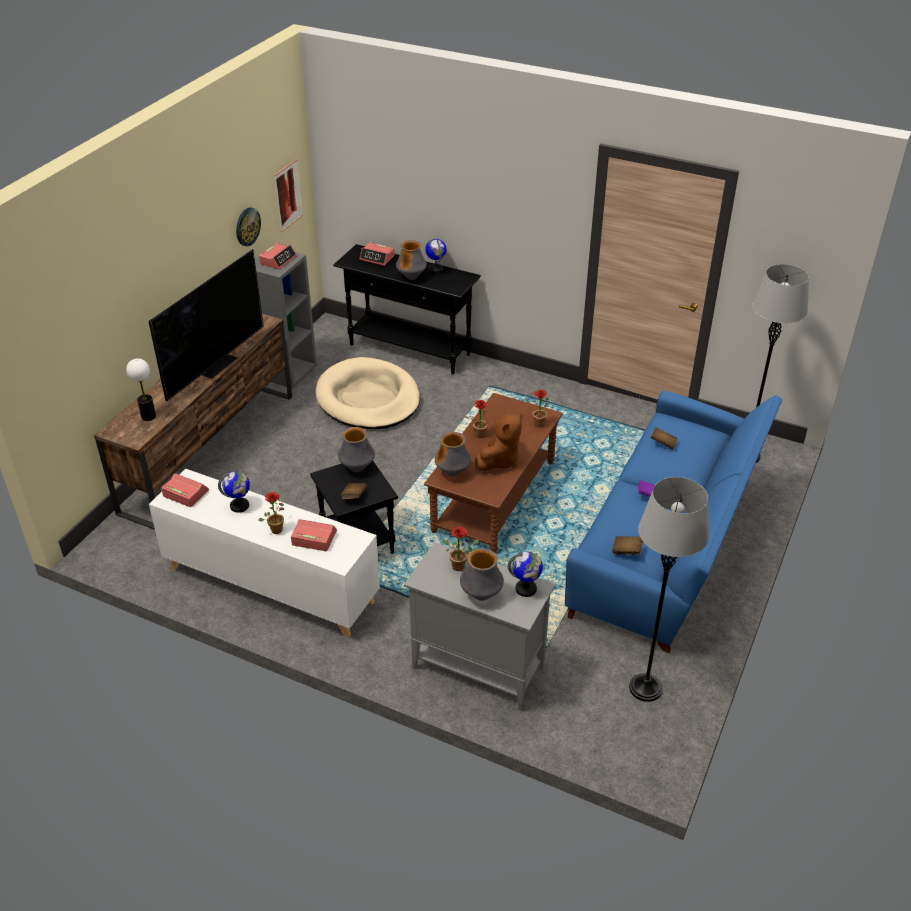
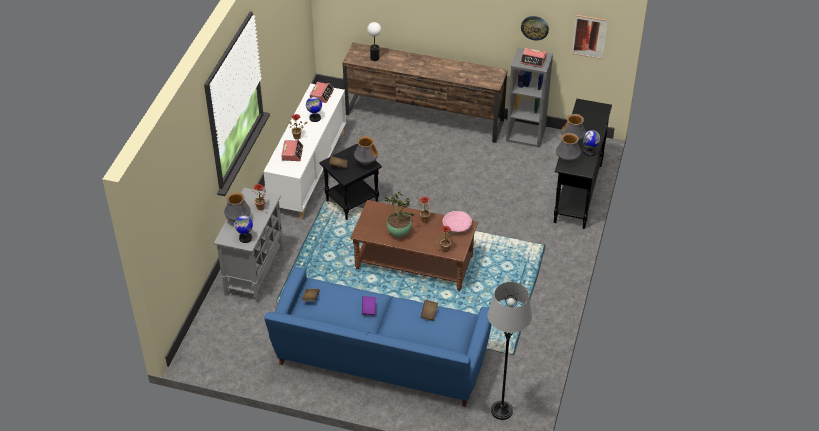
camera: 80 degrees right, 5 degrees up
(216, 364) = (436, 72): television -> none
(368, 399) = (506, 181): beige dog bed -> none
(377, 258) = (594, 119): alarm clock -> none
(453, 472) = (380, 211): vase -> vase (567, 160)
(499, 409) = (456, 226): none -> pink bowl
(499, 460) = (398, 233): brown plush toy -> potted plant
(645, 688) = (248, 353): grey floor lamp -> none

